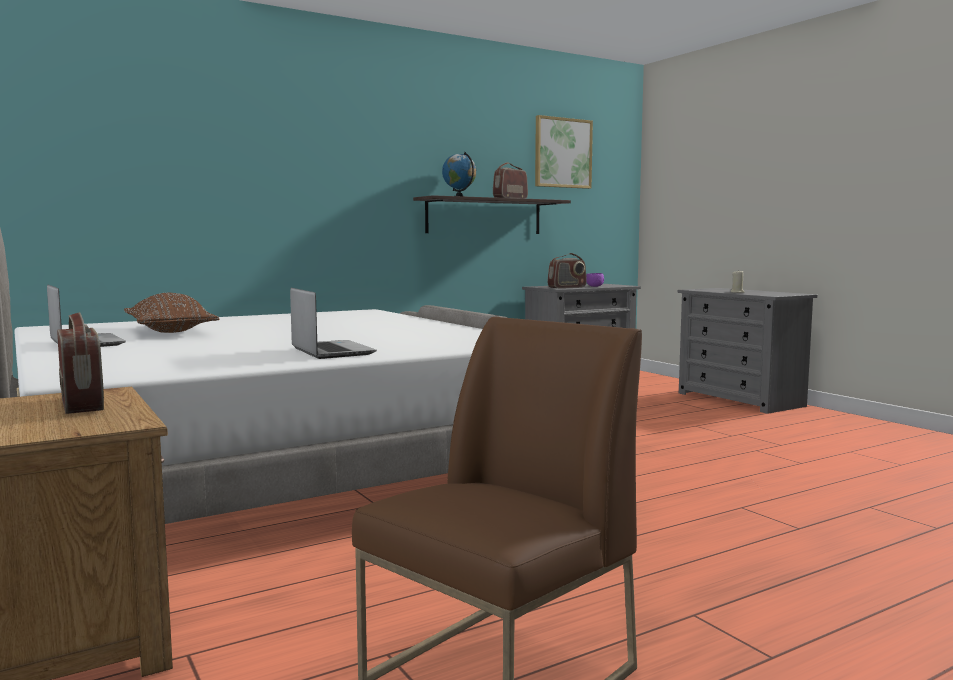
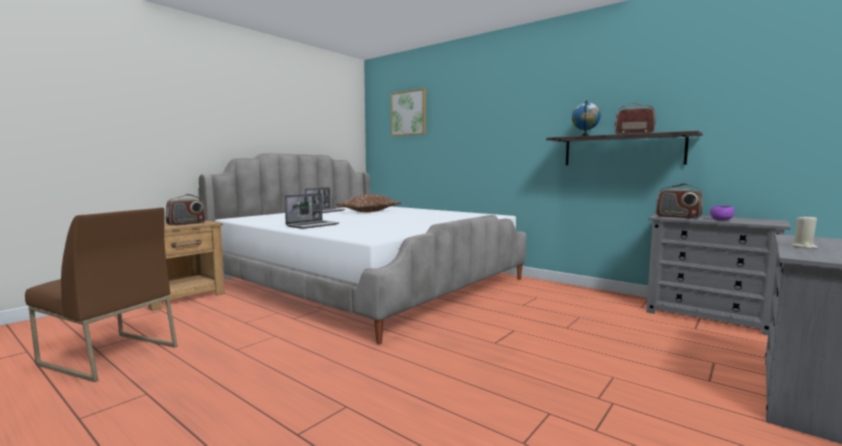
camera: 70 degrees right, 0 degrees up
(562, 153) = (727, 81): picture -> picture (409, 113)

